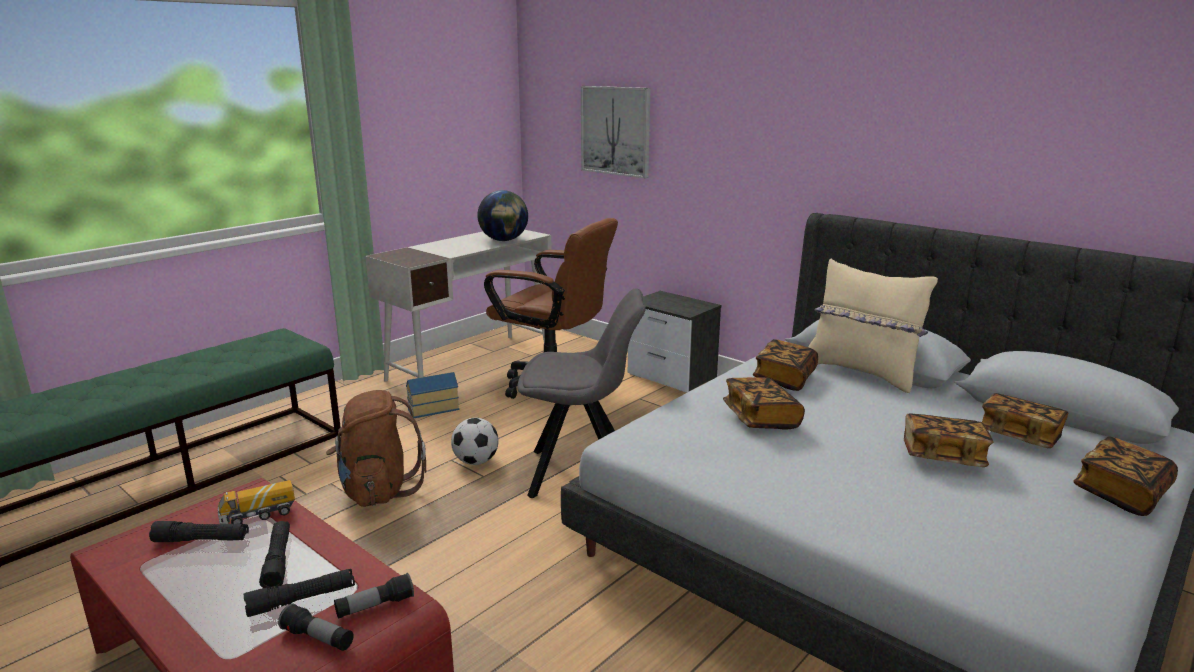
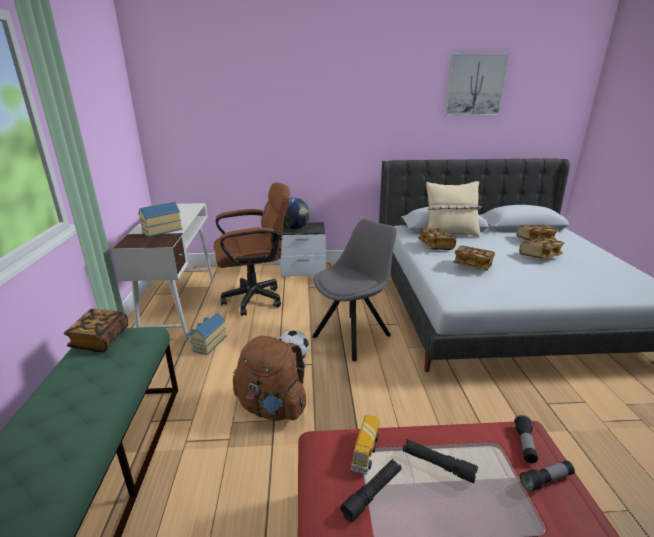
camera: 45 degrees left, 5 degrees up
(302, 600) = (496, 471): black flashlight -> none
(439, 251) = (161, 230): none -> toy house
(504, 240) = (186, 213): globe -> globe (294, 228)
(616, 131) = (233, 126): picture -> picture (475, 85)
(1121, 493) = (589, 248): book -> book (100, 339)

